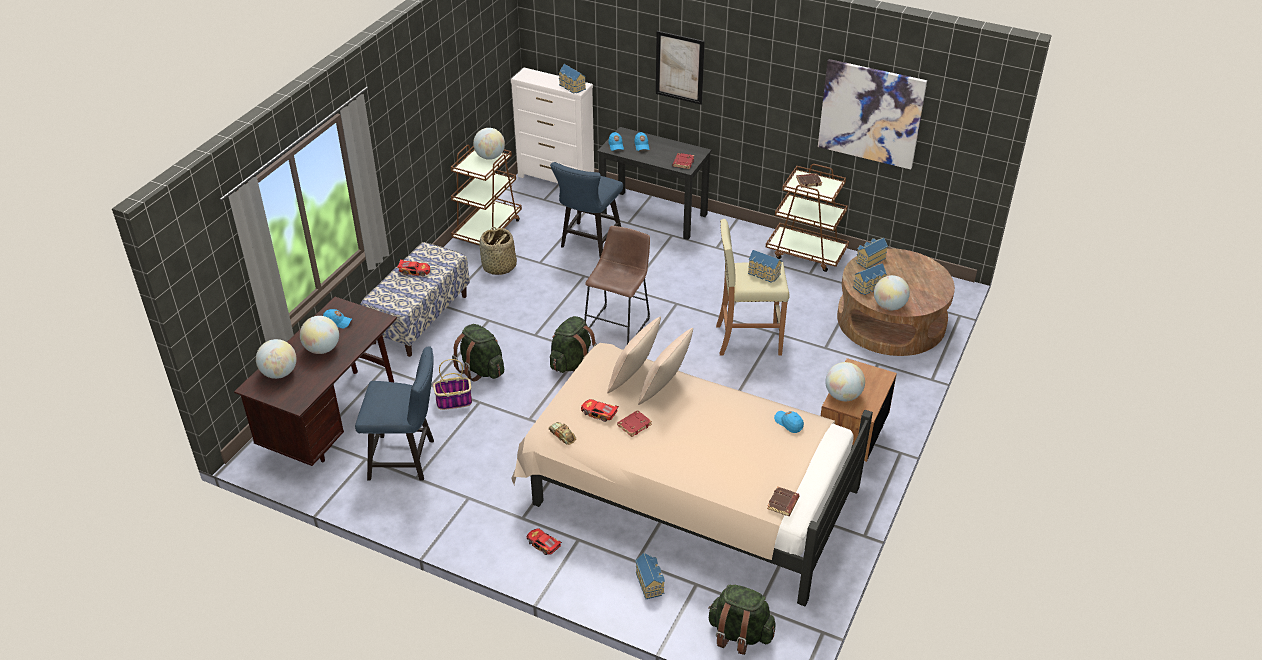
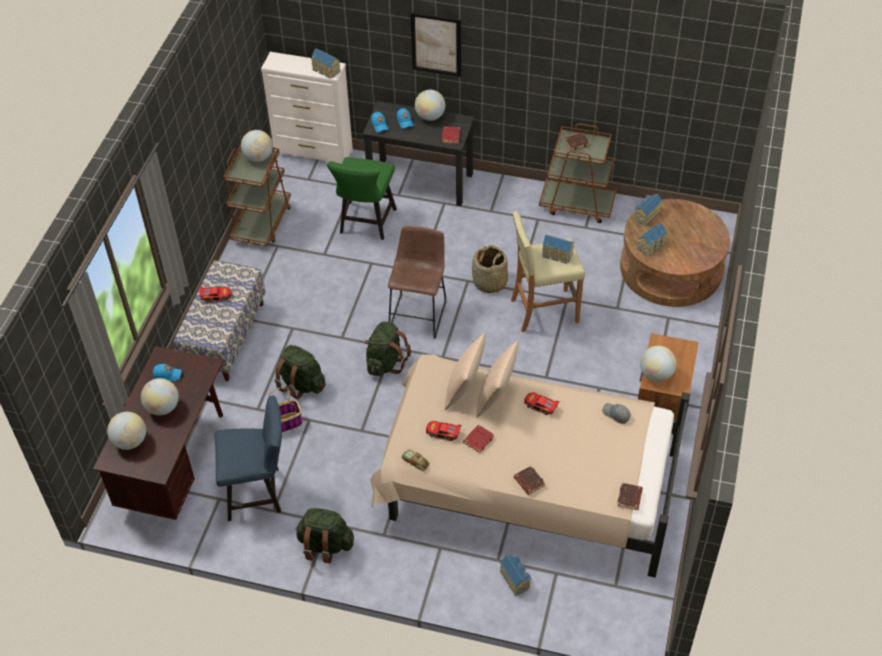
camera: 10 degrees left, 10 degrees up
(499, 267) = (285, 265): basket -> basket (490, 282)
(543, 545) = (410, 558): toy car -> toy car (540, 406)
(588, 243) = (366, 224): blue chair -> green chair
(676, 471) = (528, 482): none -> brown book
(739, 634) = (604, 614): green backpack -> green backpack (325, 545)
(788, 423) = (616, 414): blue cap -> grey cap
(871, 113) = (633, 76): picture -> none
(889, 306) = (674, 265): globe -> globe (430, 116)

